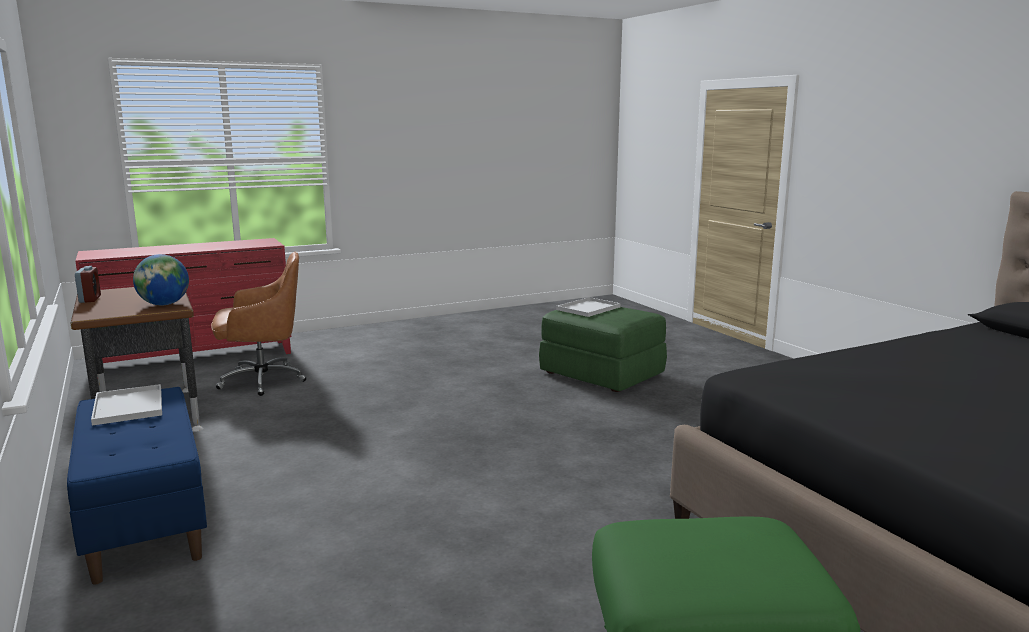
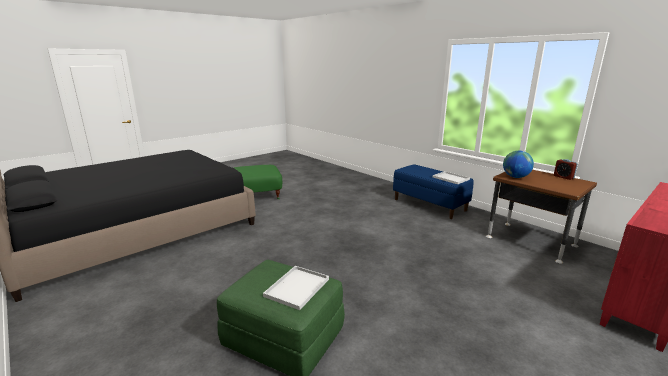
camera: 165 degrees right, 5 degrees up
(263, 381) = (536, 278): brown office chair -> none

